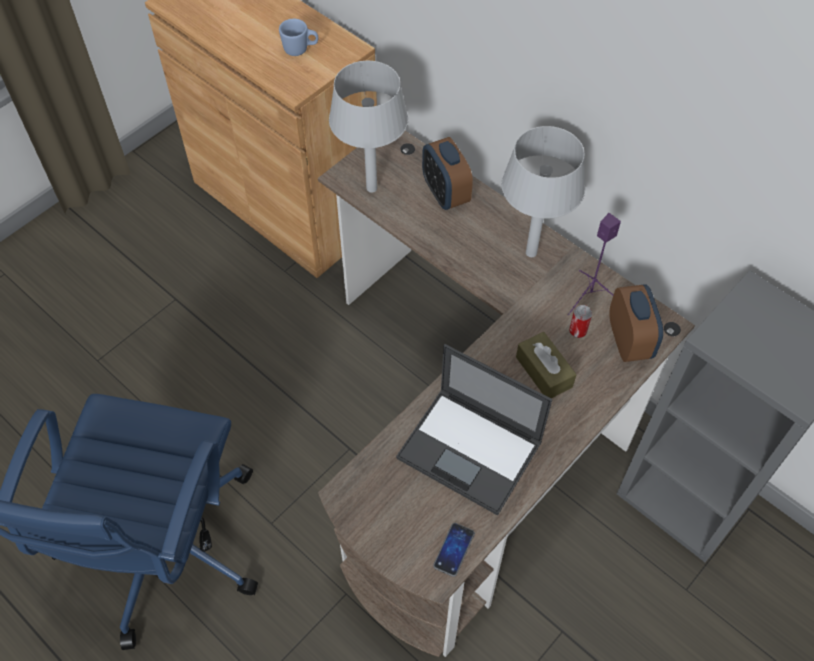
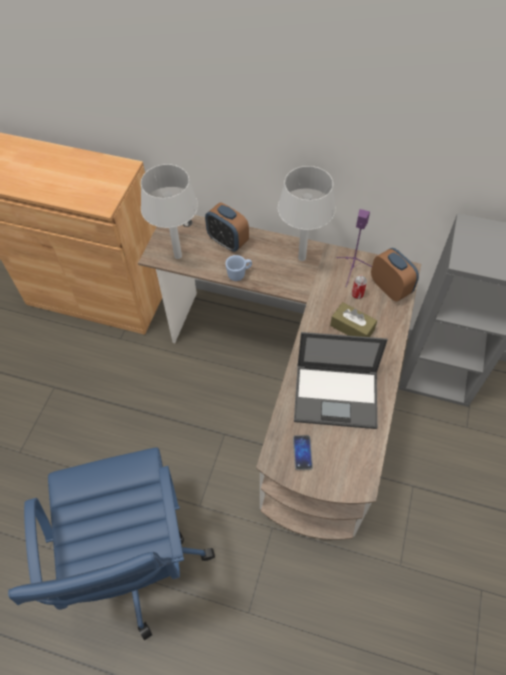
camera: 25 degrees left, 0 degrees up
(300, 50) = (92, 179): blue mug -> blue mug (239, 274)
(454, 550) = (363, 463): phone -> phone (302, 452)

